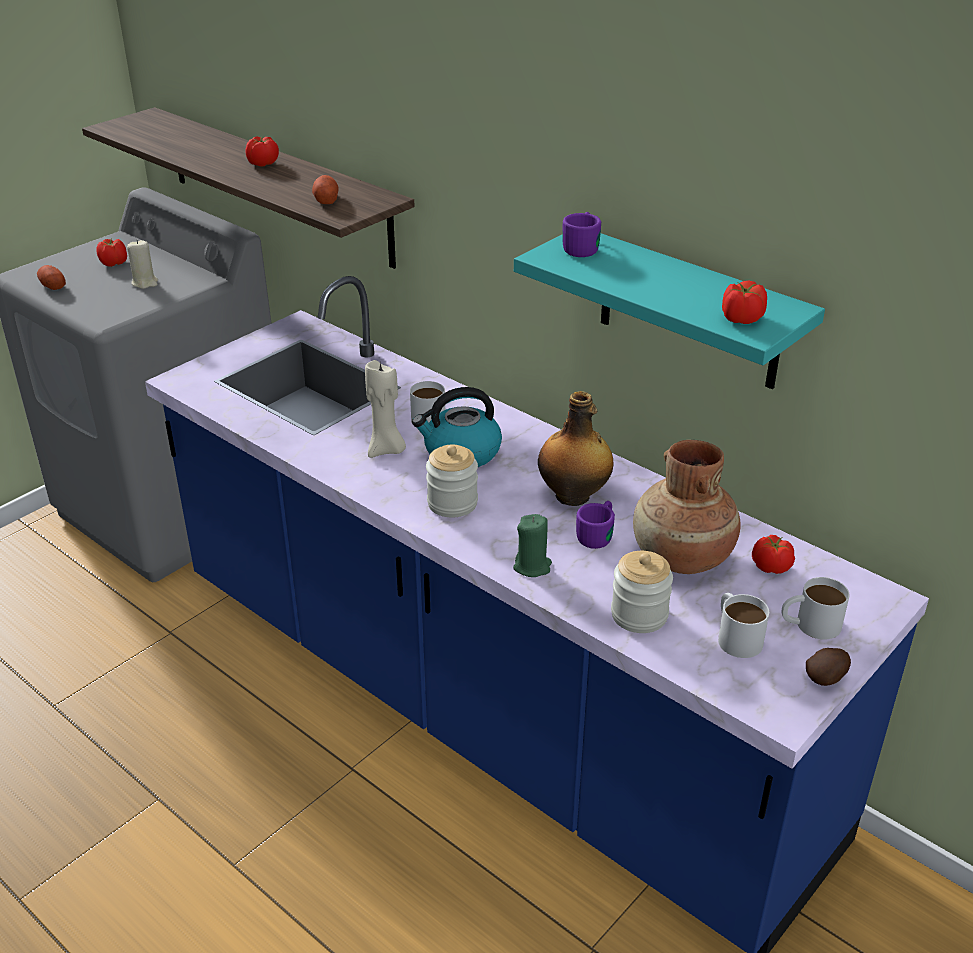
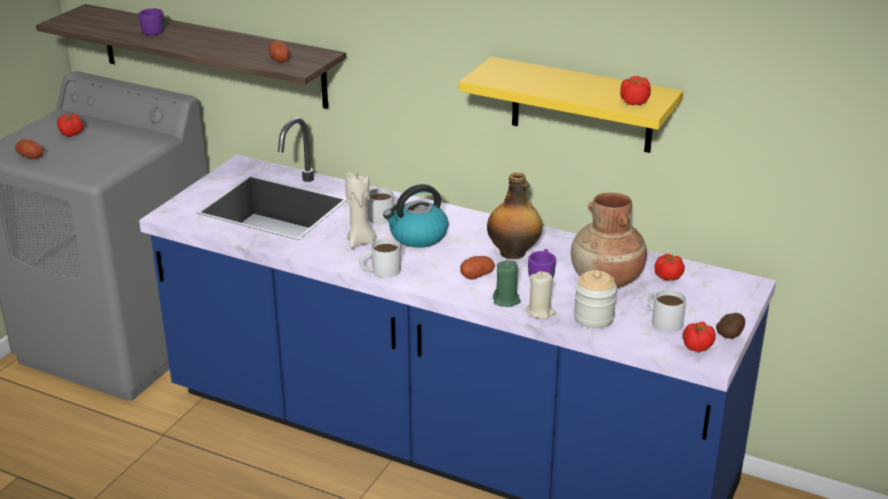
camera: 15 degrees left, 5 degrees down
(145, 283) = (108, 145): beige candle -> beige candle (540, 312)
(263, 164) = (210, 38): tomato -> tomato (697, 347)
(452, 503) = (428, 269): jar -> none
(511, 521) = (477, 275): none -> potato
(582, 247) = (502, 69): purple mug -> purple mug (154, 30)
(689, 309) = (582, 105): turquoise shelf -> yellow shelf
(809, 624) = (707, 306): white mug -> white mug (380, 271)

